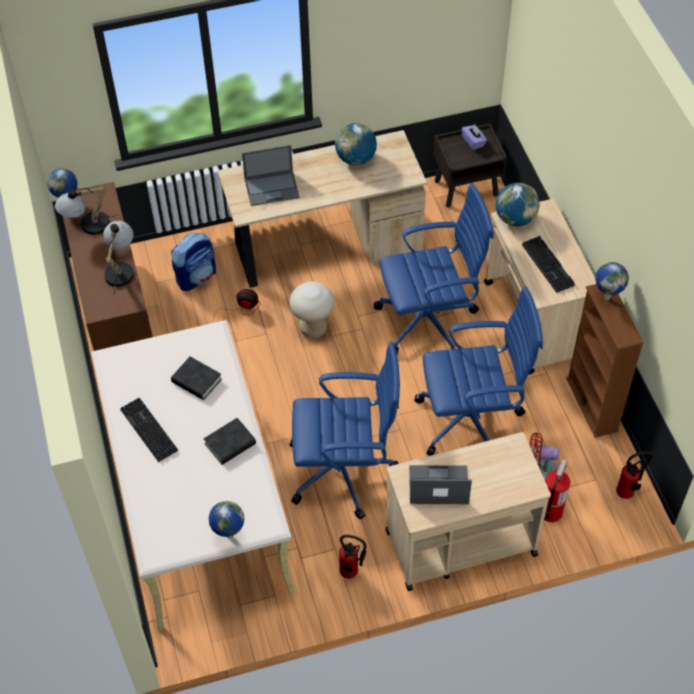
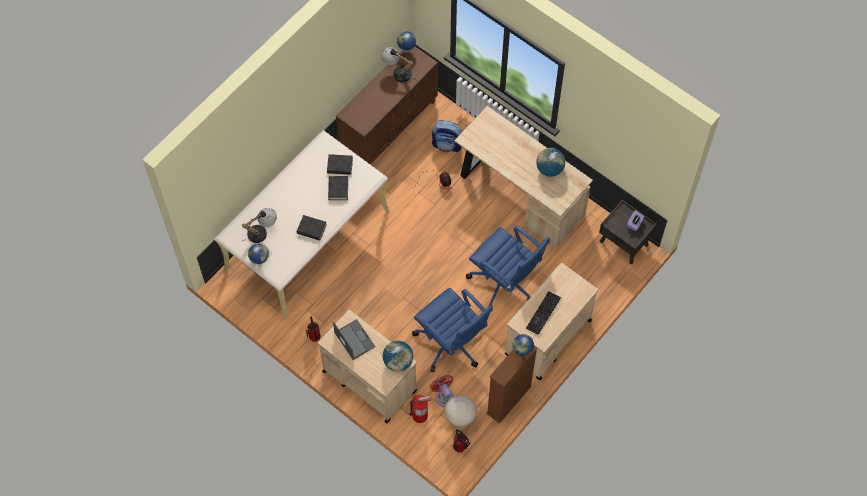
camera: 55 degrees right, 10 degrees up
(121, 268) = (381, 106): table lamp -> table lamp (262, 232)
(147, 430) = (293, 186): keyboard -> none
(163, 360) = (340, 166): none -> black book
(272, 188) = (495, 141): laptop -> none
(313, 329) = (455, 226): beige stool -> beige stool (460, 421)
(345, 471) = (373, 299): blue office chair -> none
(515, 219) = (566, 277): globe -> globe (398, 361)

